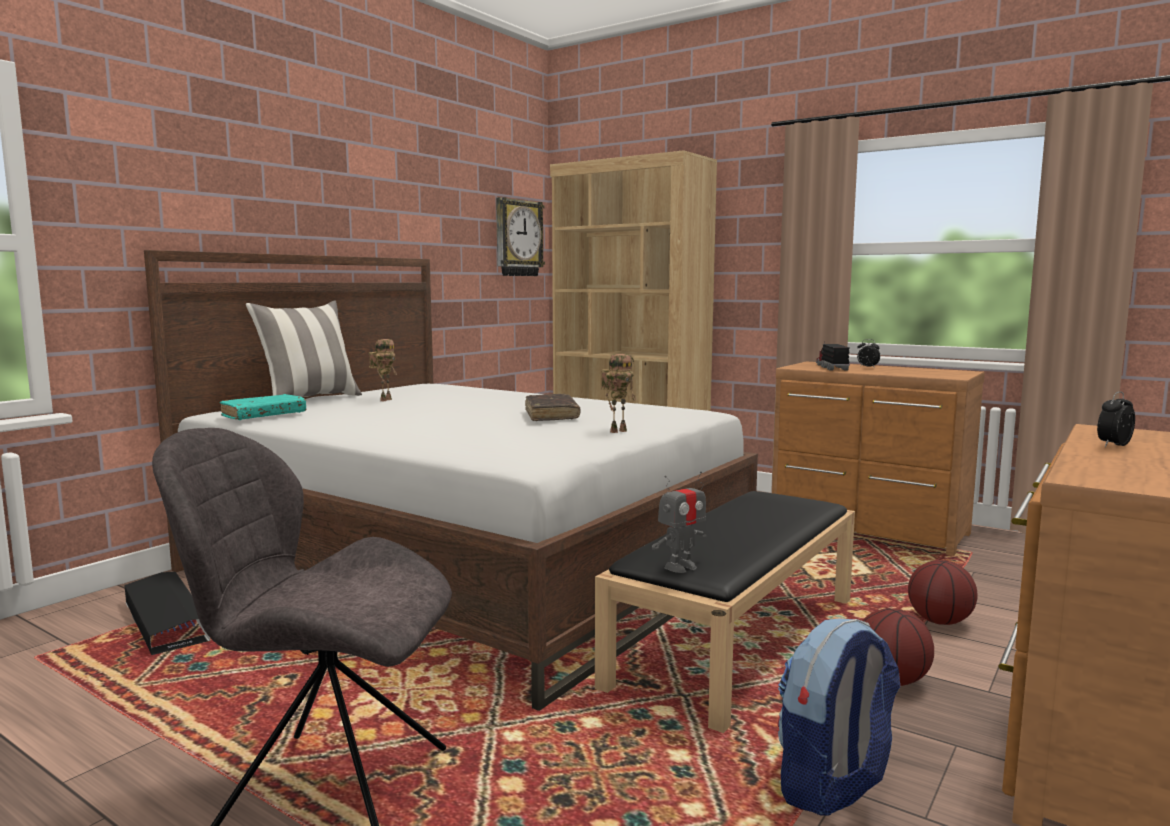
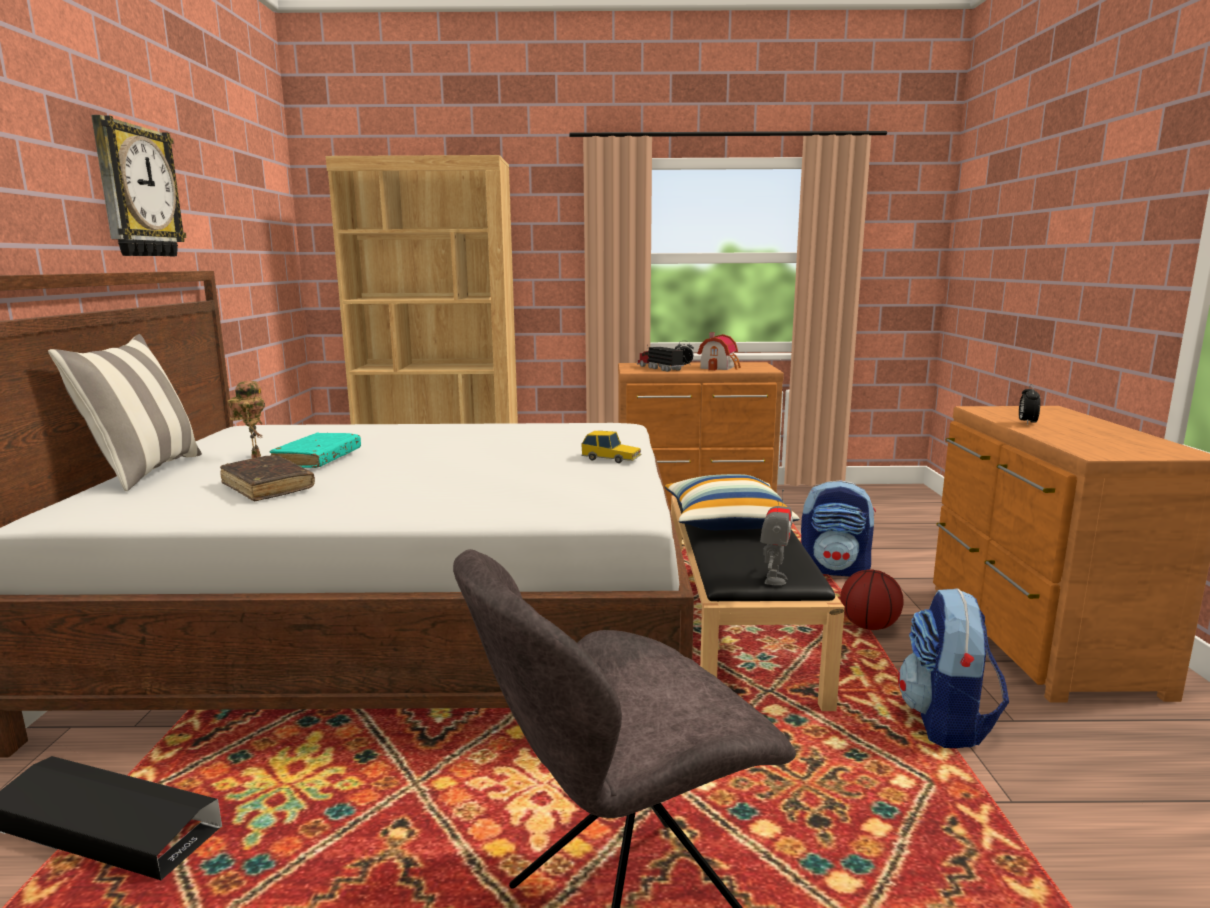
camera: 35 degrees left, 5 degrees up
(264, 415) = (147, 507): turquoise book -> turquoise book (318, 459)
(517, 238) = (276, 240): wall clock -> wall clock (136, 191)
(551, 415) = (503, 450): brown book -> brown book (268, 487)
(618, 431) = (611, 458): toy robot -> toy car
(738, 518) = (726, 521): none -> pillow
(903, 371) = (720, 367): none -> toy house
(940, 621) = (834, 569): basketball -> backpack

